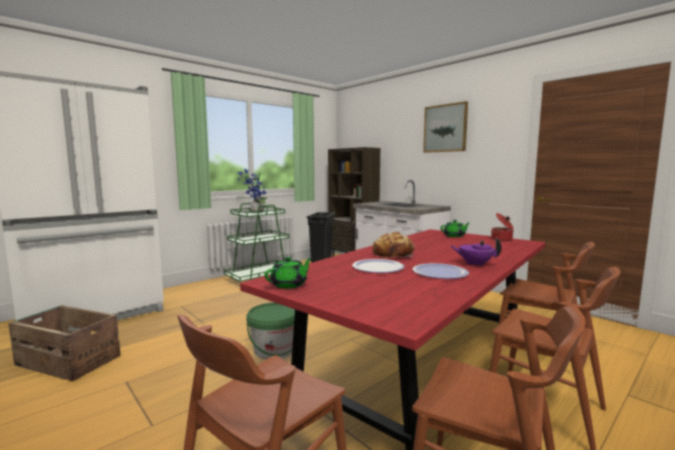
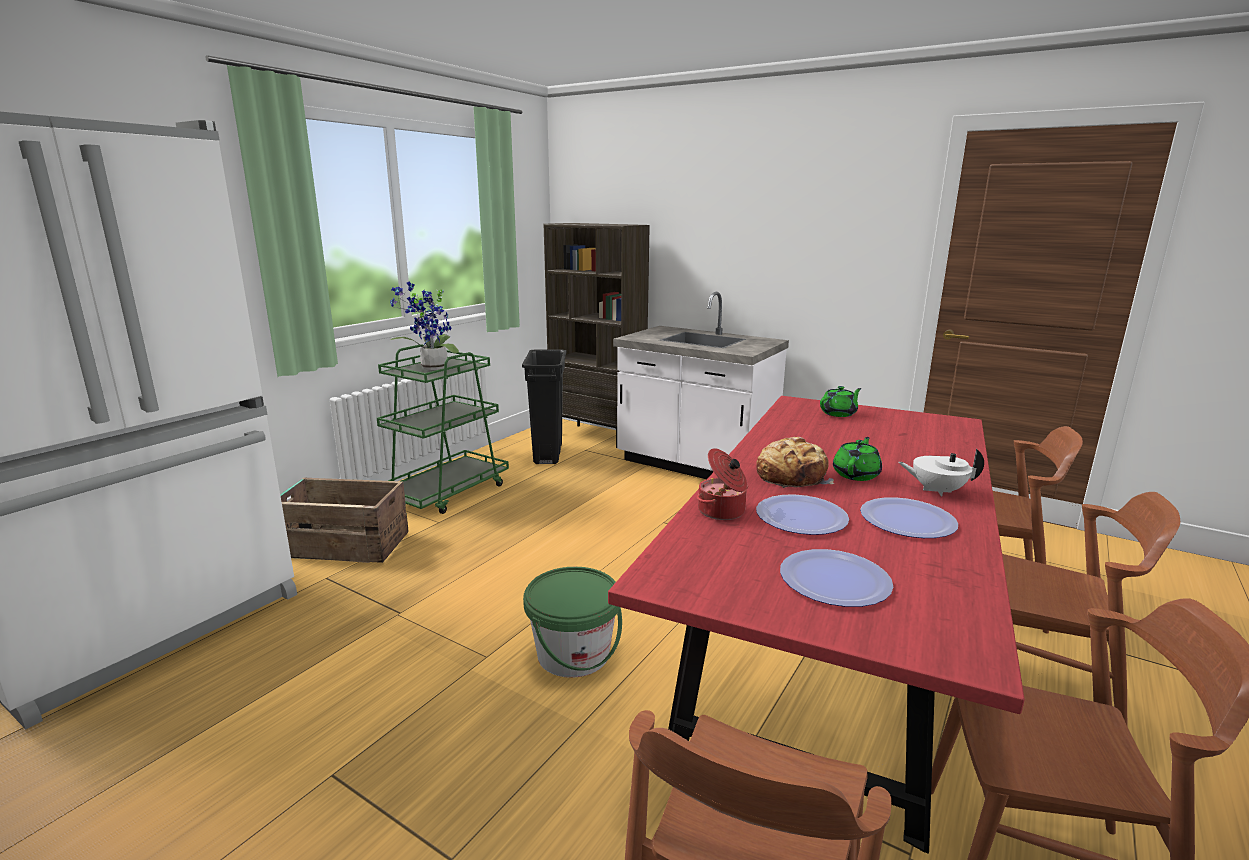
camera: 15 degrees left, 10 degrees up
(68, 360) = (168, 748): crate -> crate (344, 544)
(289, 284) = (703, 585): green teapot -> green teapot (856, 474)
(364, 288) = (834, 580): none -> plate
(445, 128) = (782, 197): picture -> none
(474, 264) = (936, 491): purple teapot -> white teapot
(502, 239) = (917, 418): cooking pot -> cooking pot (722, 511)

